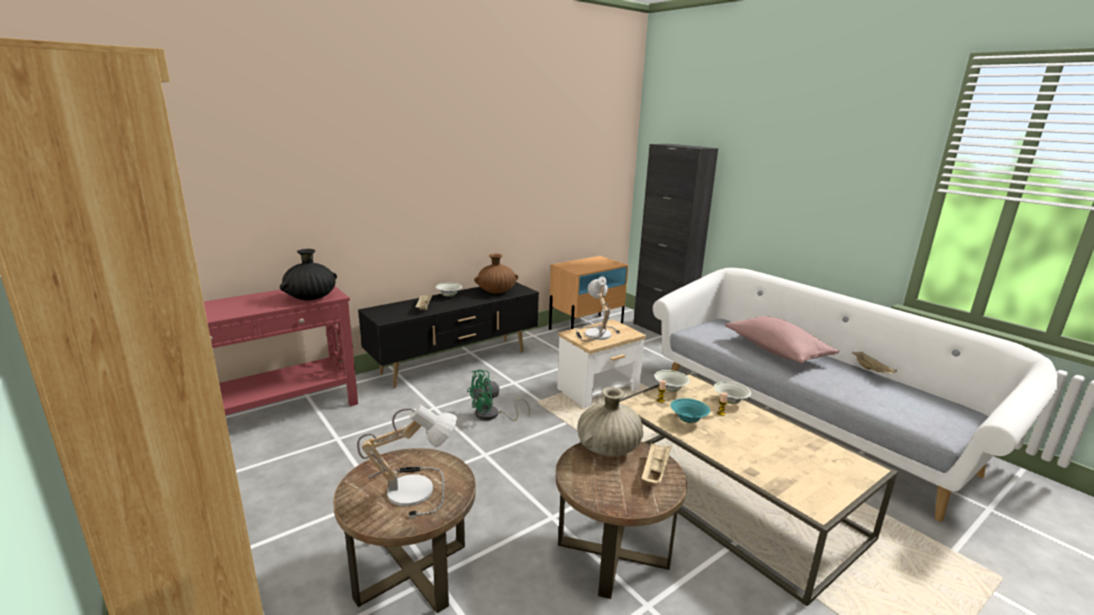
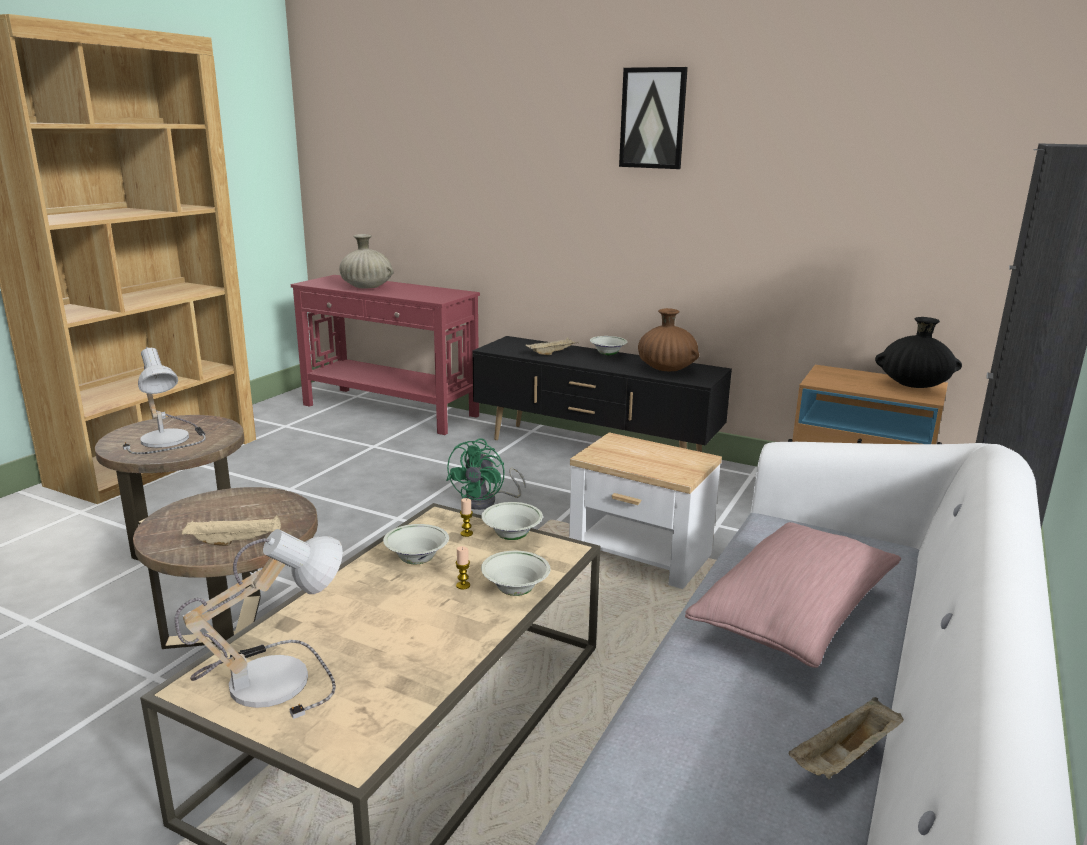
camera: 65 degrees right, 0 degrees up
(311, 298) = (422, 296): black vase -> black vase (913, 385)
(451, 133) = (653, 118): none -> picture
(492, 415) = (486, 502): green fan -> green fan turned 105 degrees counterclockwise
(594, 334) = (635, 452): table lamp -> table lamp (272, 676)
(608, 448) = (282, 508): beige vase -> beige vase (366, 287)
(688, 420) = (417, 560): turquoise bowl -> white bowl

